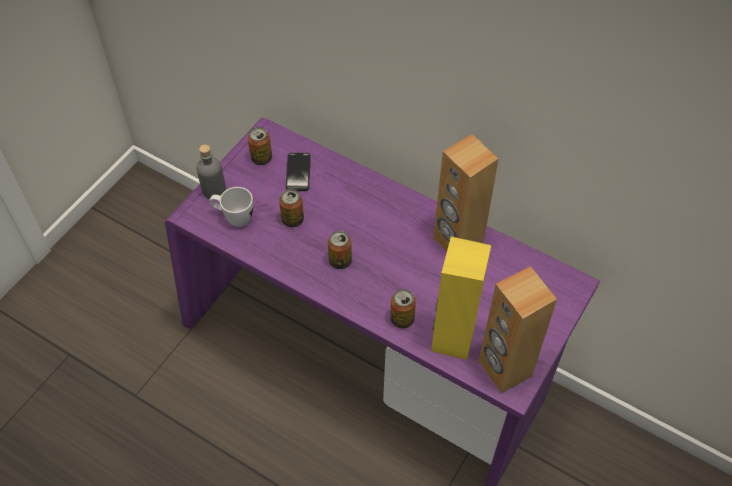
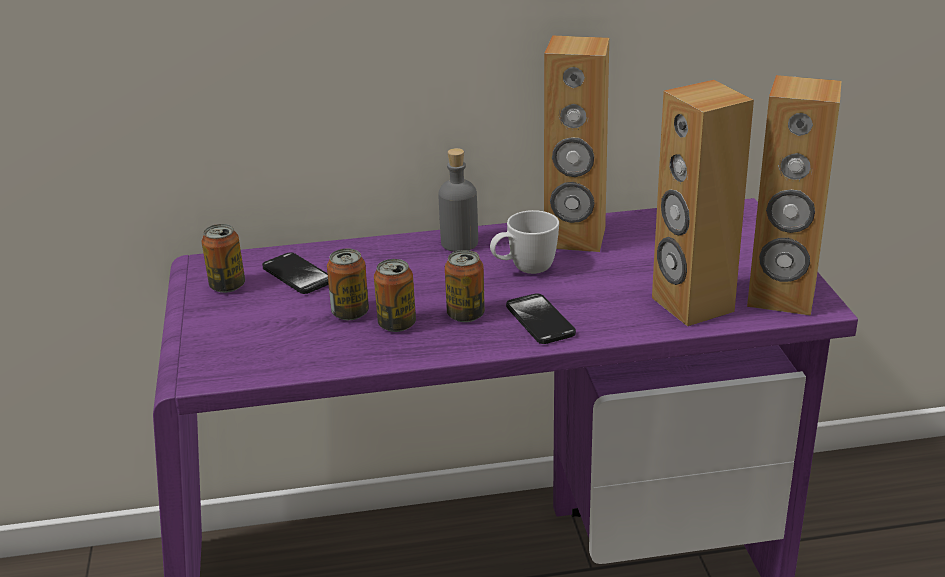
camera: 40 degrees left, 25 degrees down
(214, 190) = (196, 340): grey bottle -> grey bottle (459, 243)
(233, 218) = (263, 349): white mug -> white mug (524, 270)
(368, 292) = (540, 320): none -> phone
(402, 319) = (614, 320): can -> can (397, 324)
(452, 338) = (691, 305): yellow speaker -> brown speaker

